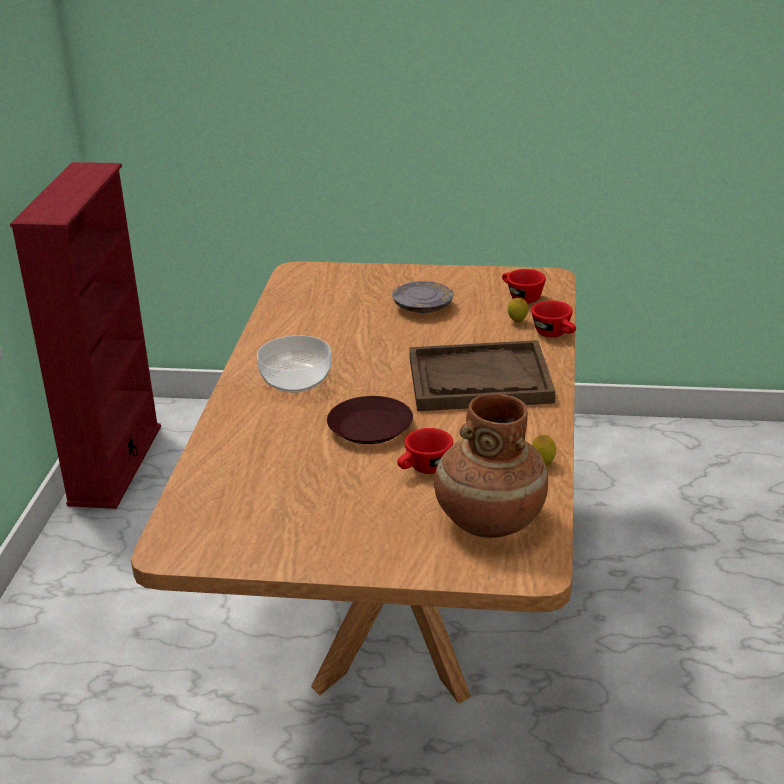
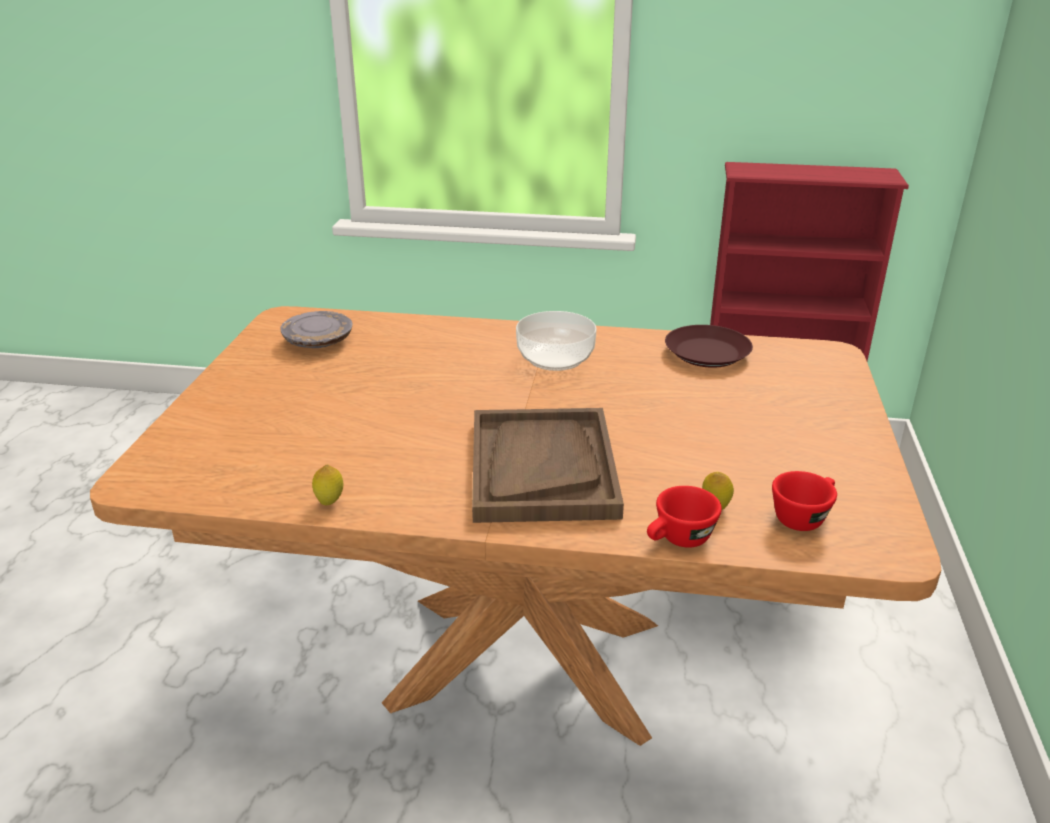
camera: 90 degrees right, 0 degrees up
(369, 427) = (446, 396): brown plate -> brown plate (707, 353)
(423, 307) = (750, 433): grey plate -> grey plate (318, 341)
(424, 469) = (352, 426): red cup -> none
(489, 520) = (237, 460): brown vase -> none

